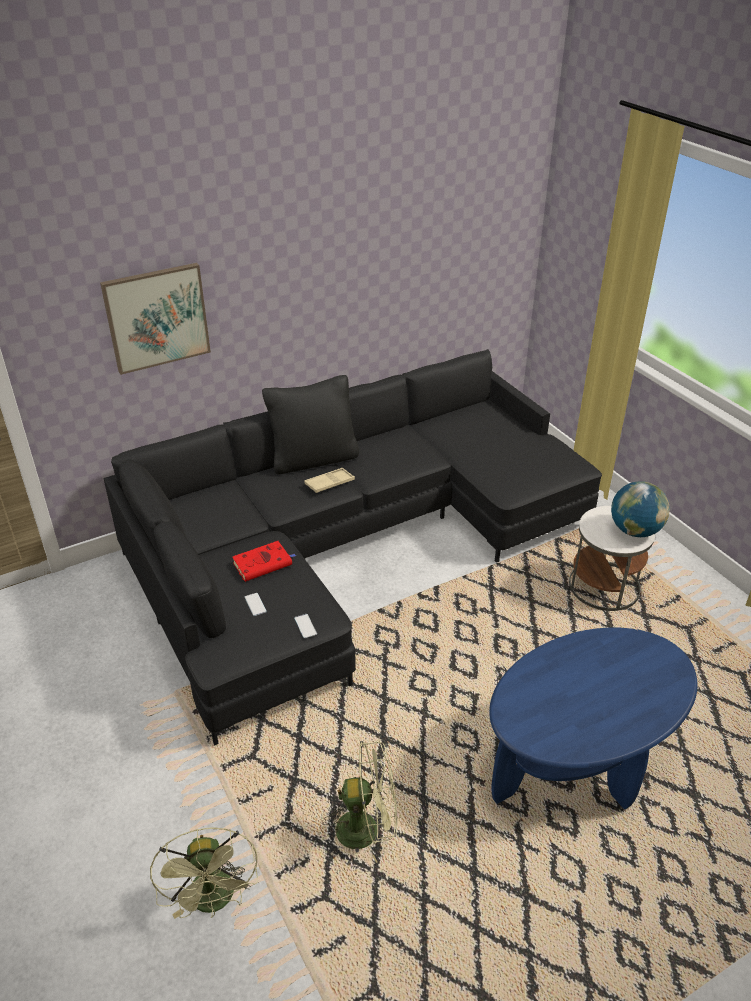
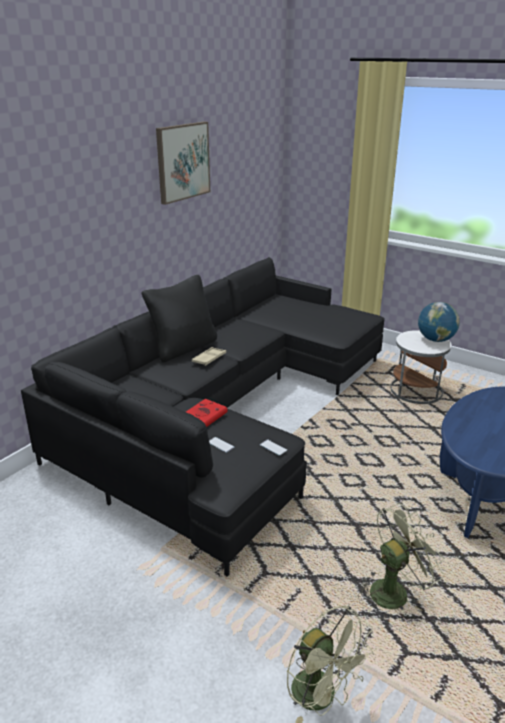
camera: 25 degrees left, 10 degrees down
(157, 317) = (57, 233): picture -> picture (183, 162)

